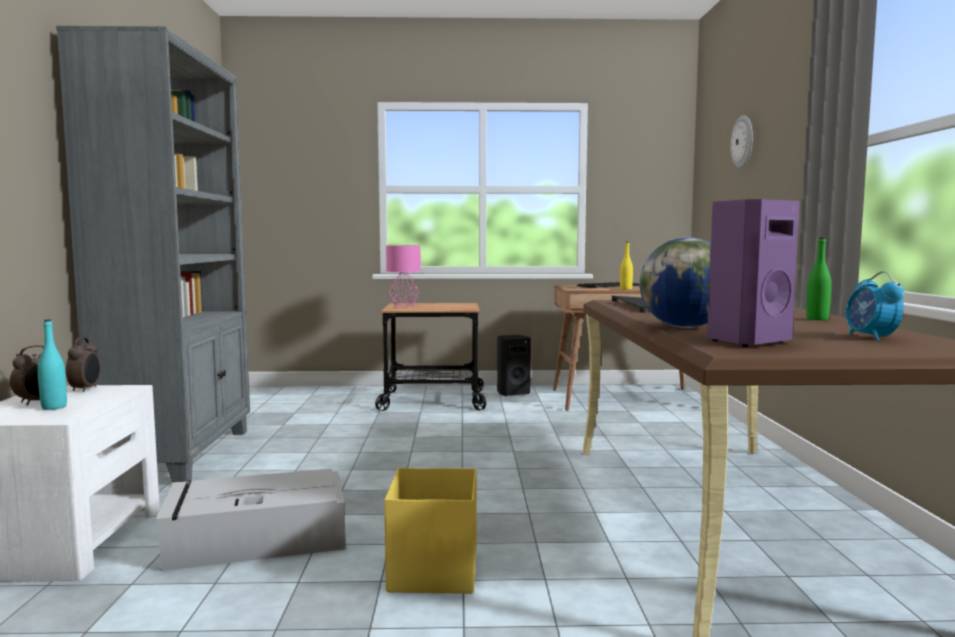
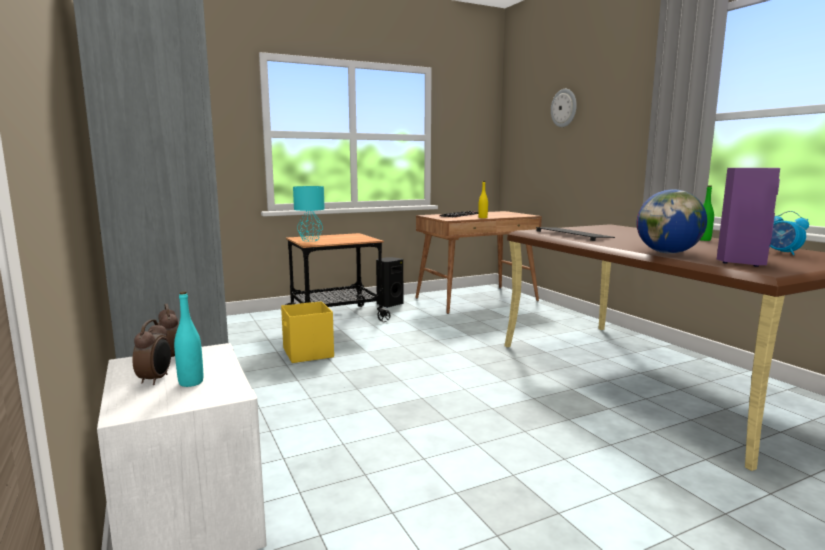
camera: 25 degrees left, 5 degrees up
(255, 539) = (368, 466): grey storage box -> none
(404, 306) = (310, 240): pink table lamp -> turquoise table lamp
(432, 572) = (537, 458): yellow storage box -> yellow storage box (308, 353)

